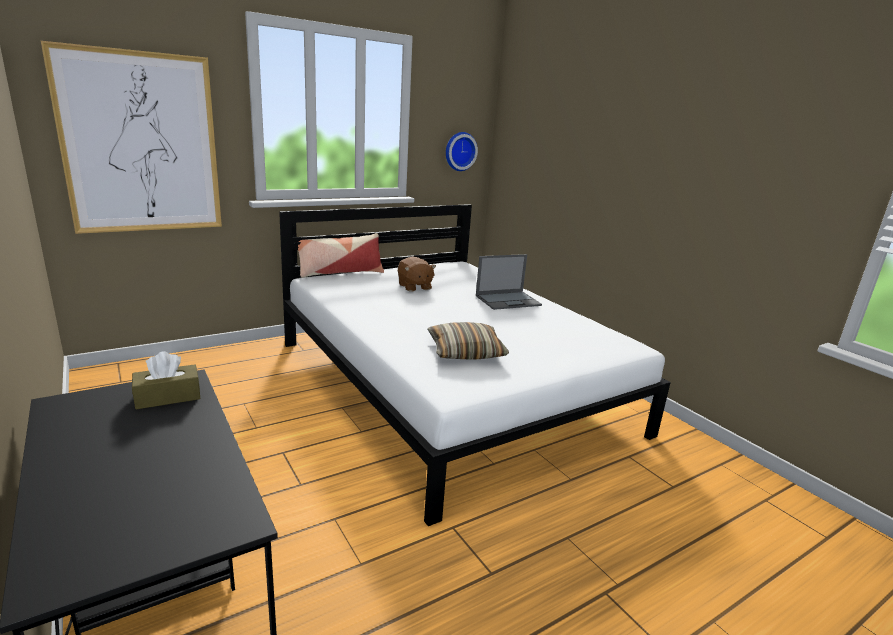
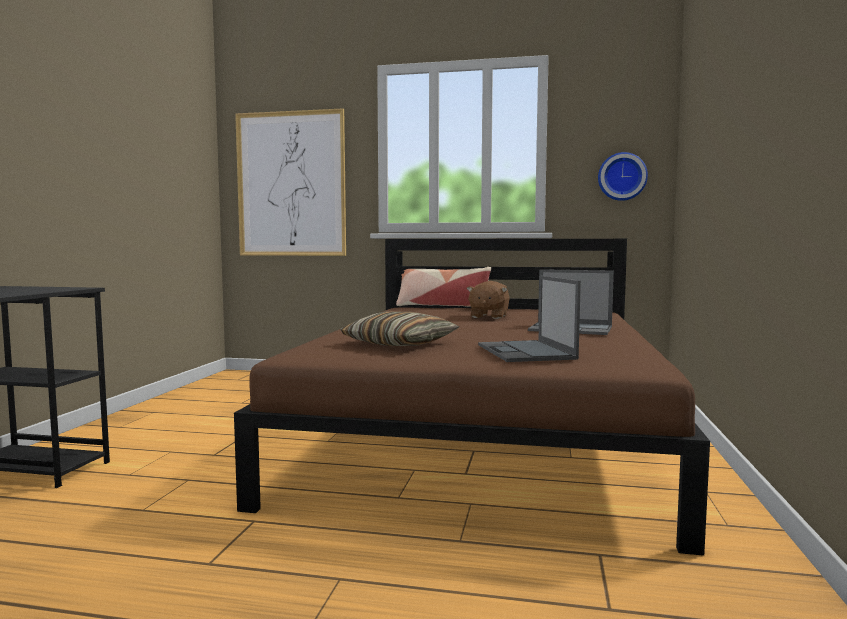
camera: 45 degrees right, 15 degrees down
(168, 397) = (45, 289): brown tissue box -> none
(450, 385) = (485, 434): white bed -> brown bed
(555, 343) = (526, 352): none -> laptop

